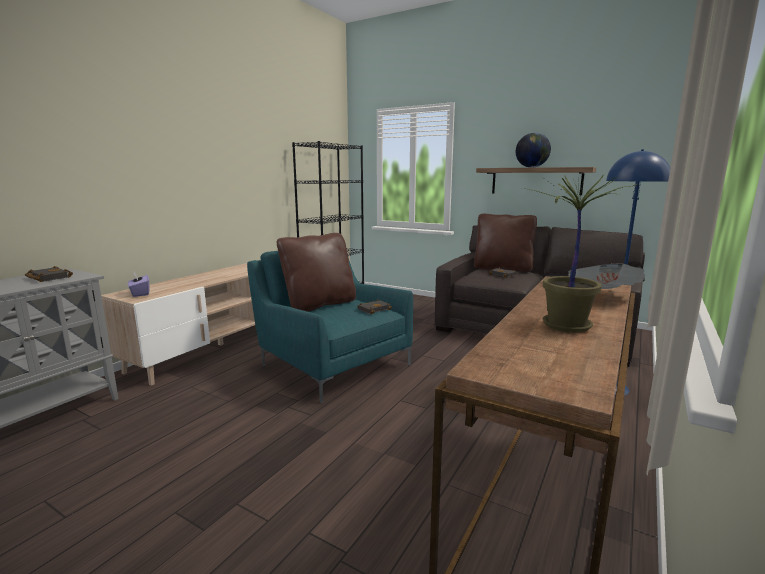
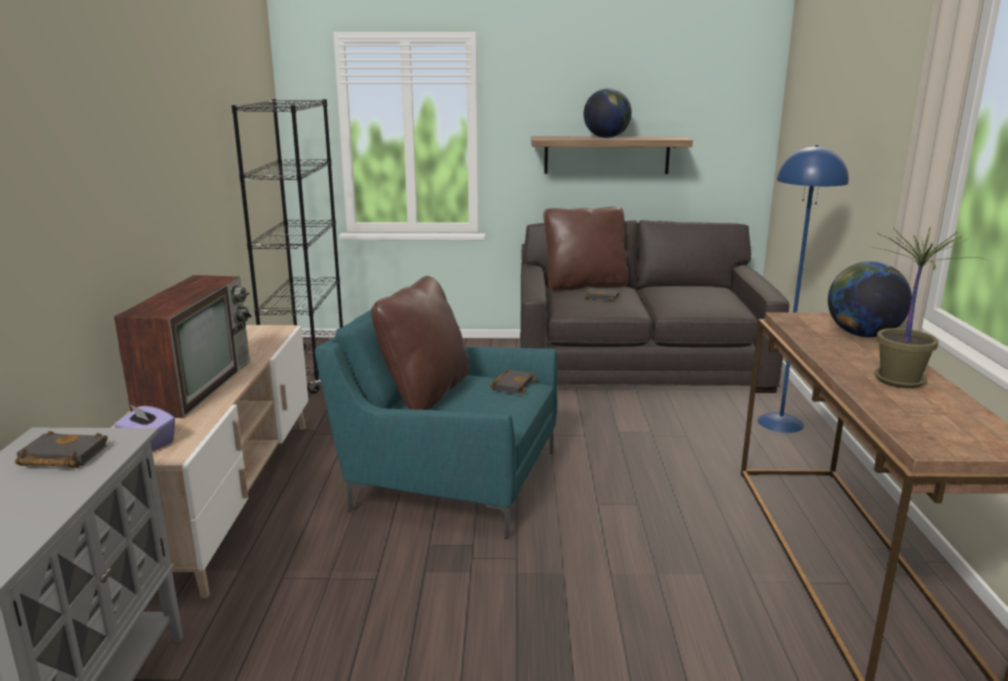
camera: 30 degrees left, 5 degrees up
(205, 277) = (195, 385): none -> television
(602, 297) = (862, 335): newspaper -> globe

